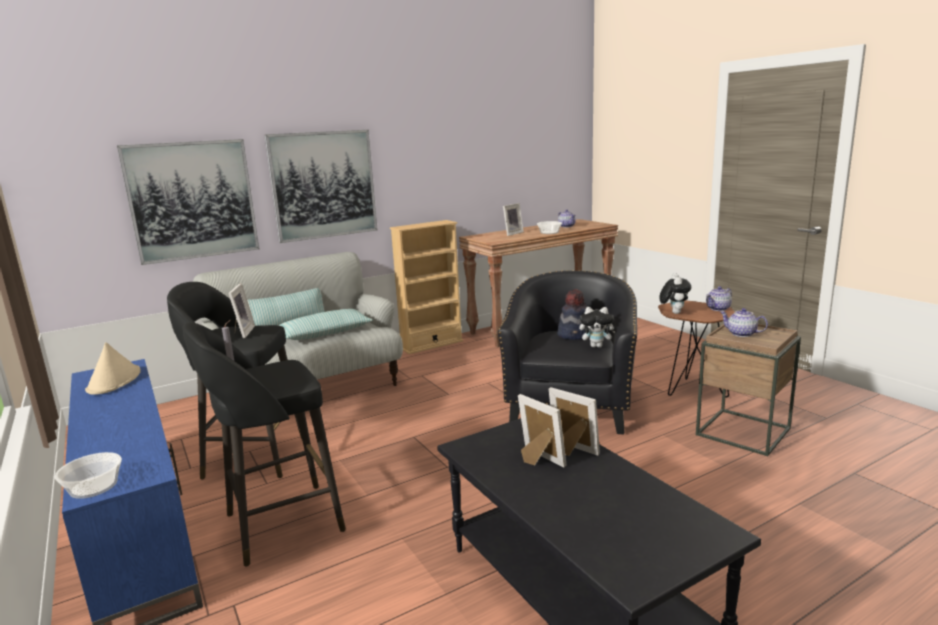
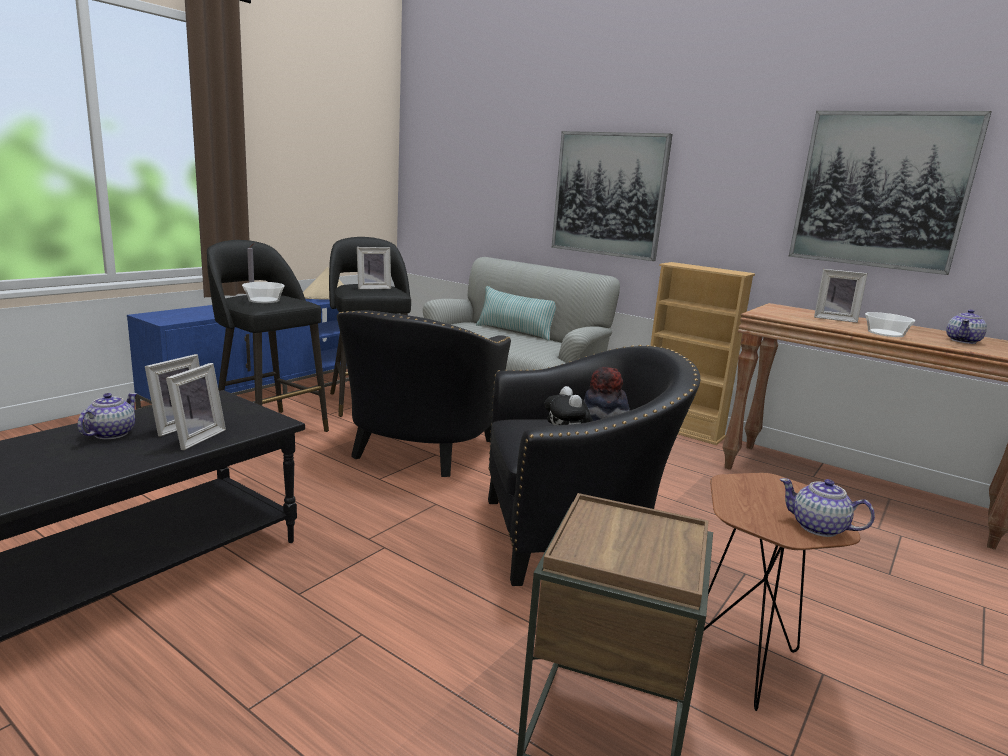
camera: 65 degrees right, 0 degrees up
(92, 486) = (156, 314): bowl -> bowl (263, 300)
(192, 200) = (496, 189): picture -> picture (881, 190)
(325, 333) = (515, 342): pillow -> none
(401, 444) = (417, 451): none -> black armchair
(673, 312) = (734, 484): plush toy -> none
(742, 334) = (626, 531): teapot -> teapot (110, 434)

